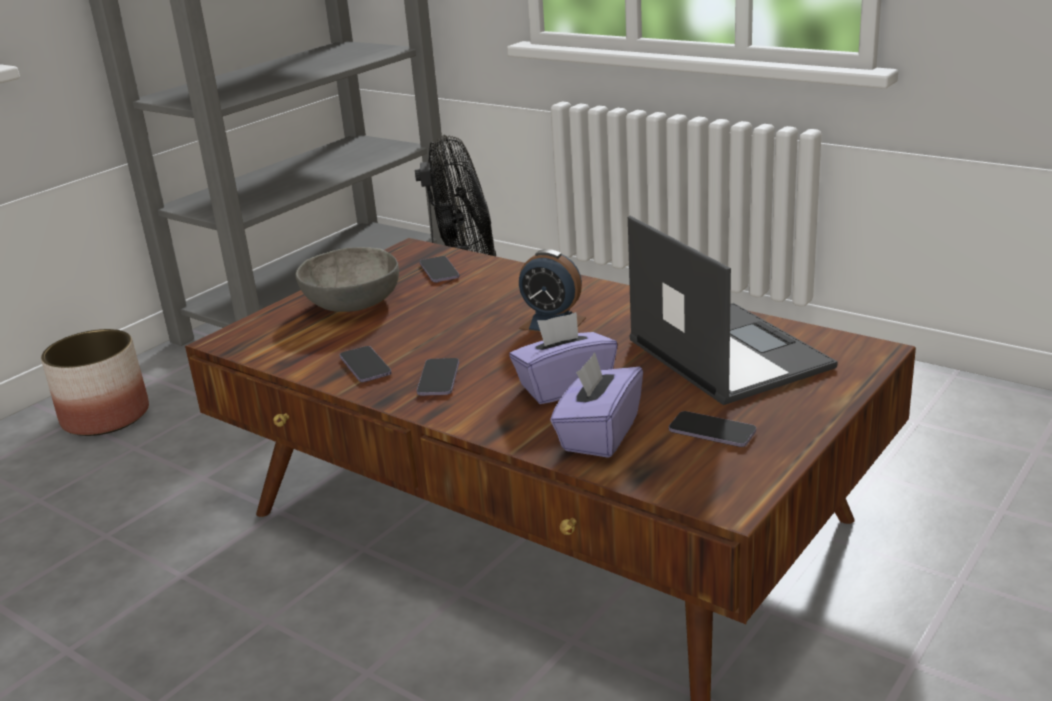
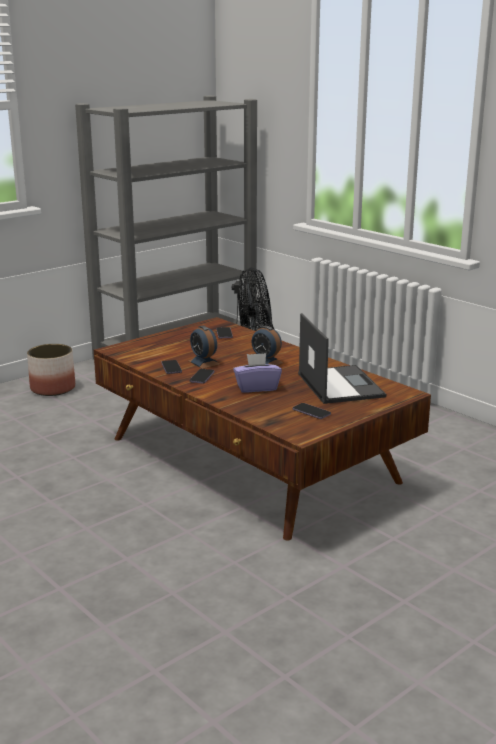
camera: 10 degrees right, 5 degrees down
(351, 304) = (176, 342): grey bowl -> none
(427, 342) = (204, 362): none -> alarm clock
(598, 434) = (261, 406): purple tissue box -> none

